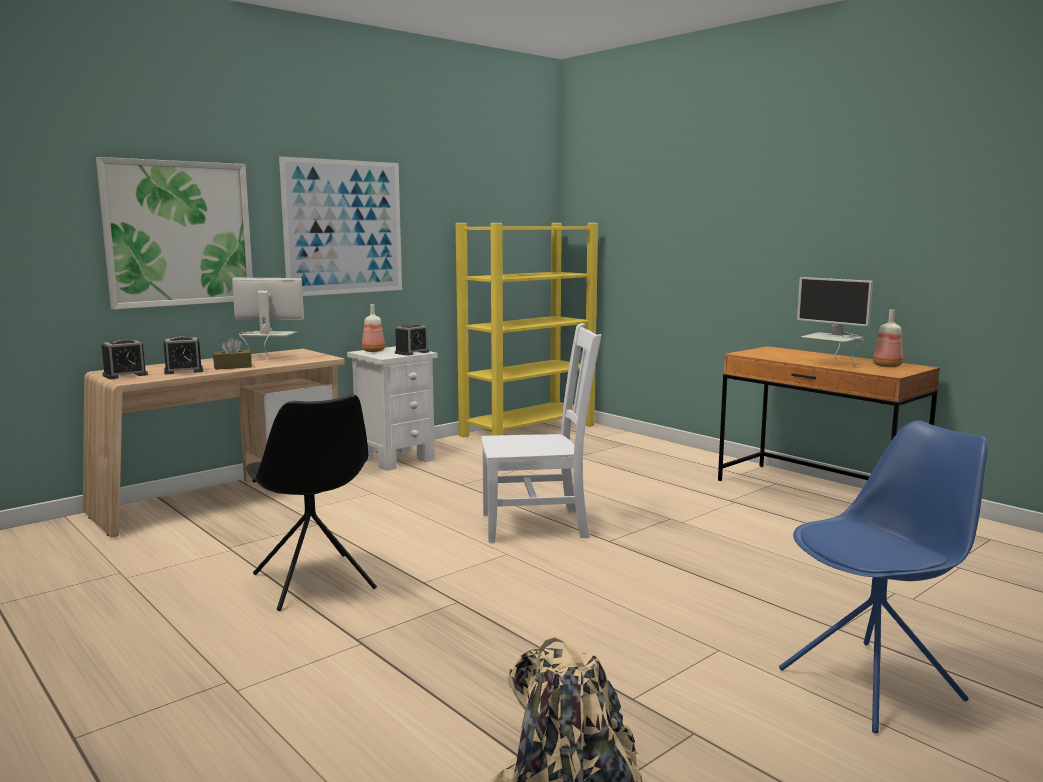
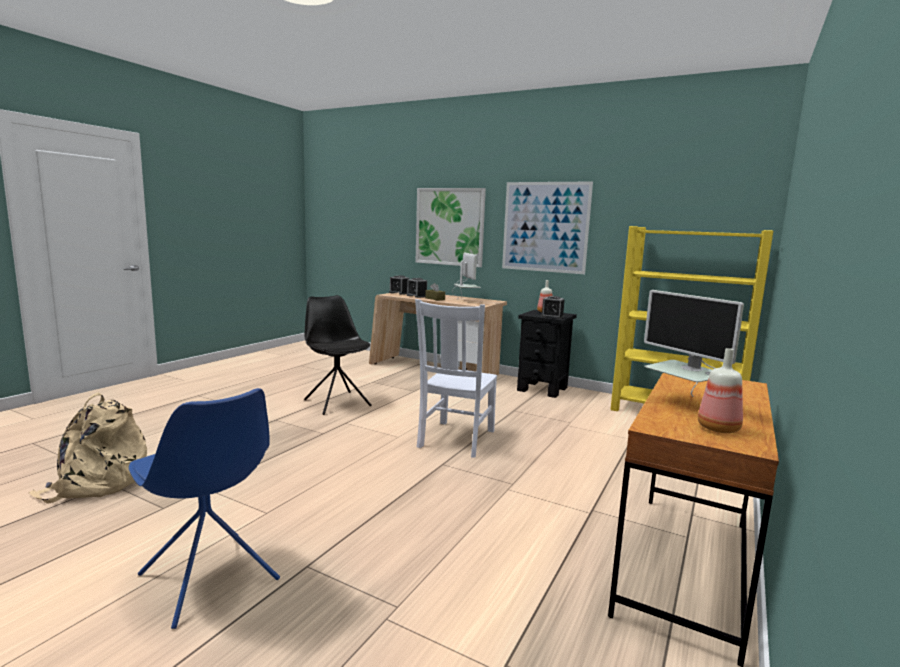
camera: 70 degrees right, 0 degrees up
(314, 582) = (337, 402): black chair -> black chair turned 105 degrees clockwise
(396, 459) = (542, 389): white nightstand -> black nightstand
(538, 525) = (455, 440): white chair -> white chair turned 45 degrees clockwise
(831, 363) = (683, 403): monitor -> monitor turned 60 degrees counterclockwise

